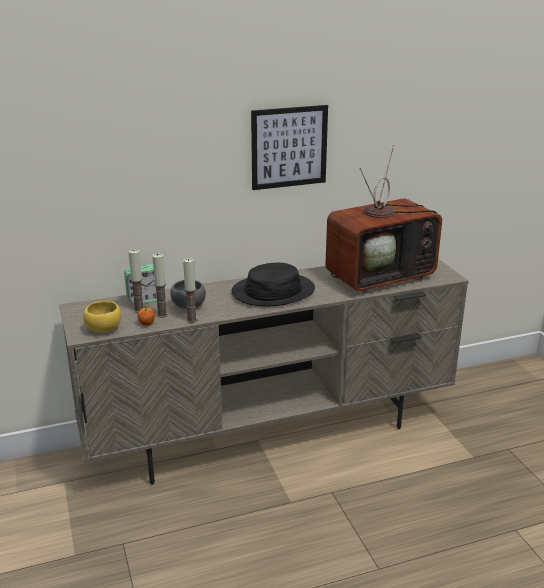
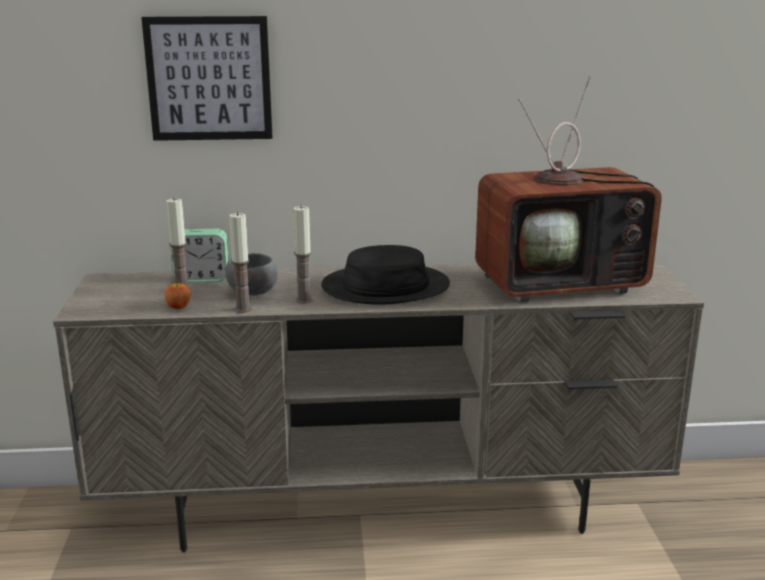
camera: 15 degrees right, 5 degrees down
(104, 329) = (117, 307): yellow bowl -> none
(162, 315) = (208, 299): candle -> candle (304, 300)
(289, 147) = (431, 74): picture -> picture (209, 79)

